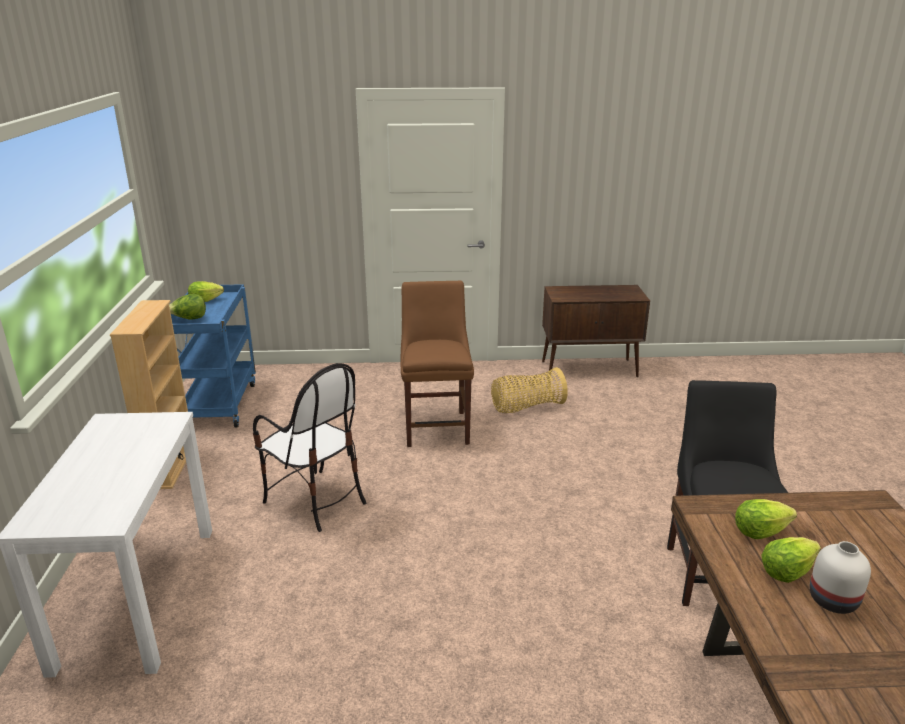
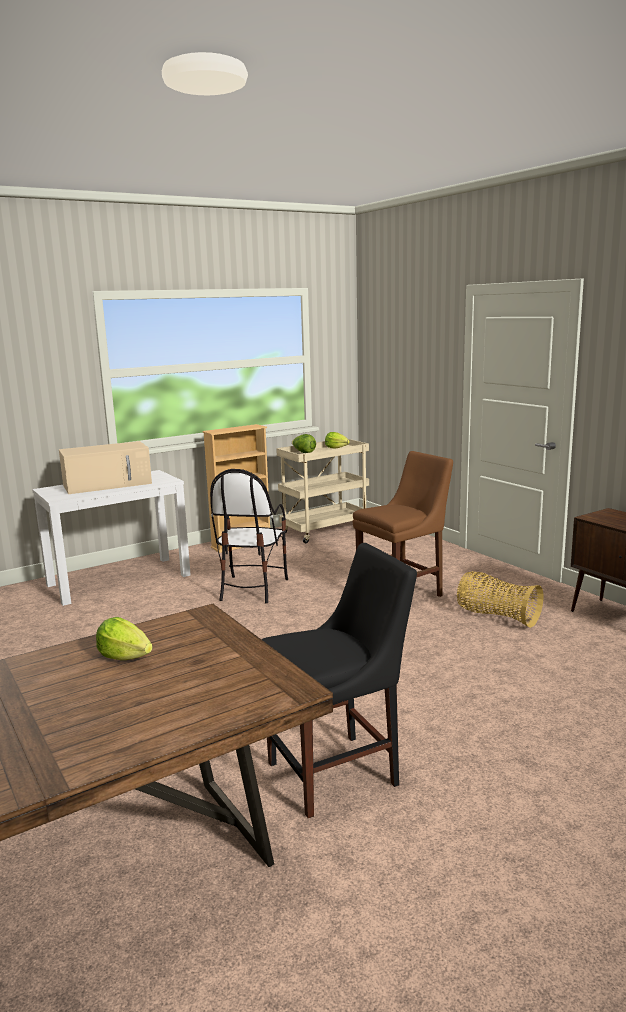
camera: 60 degrees right, 10 degrees down
(104, 465) = (108, 484): none -> beige microwave
(219, 404) = (325, 530): blue cart -> beige cart
(759, 532) = (182, 640): lettuce -> none
(832, 601) = (92, 679): white vase -> none

